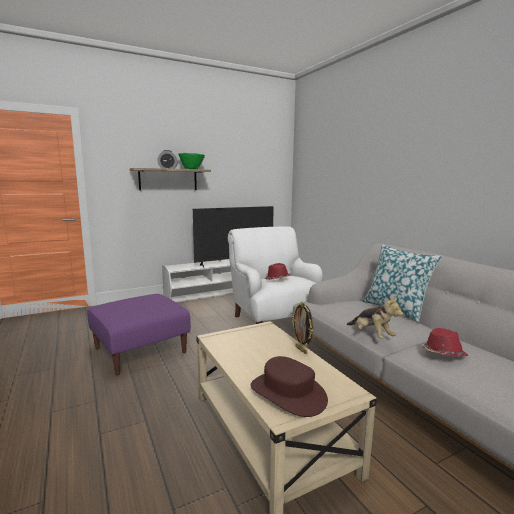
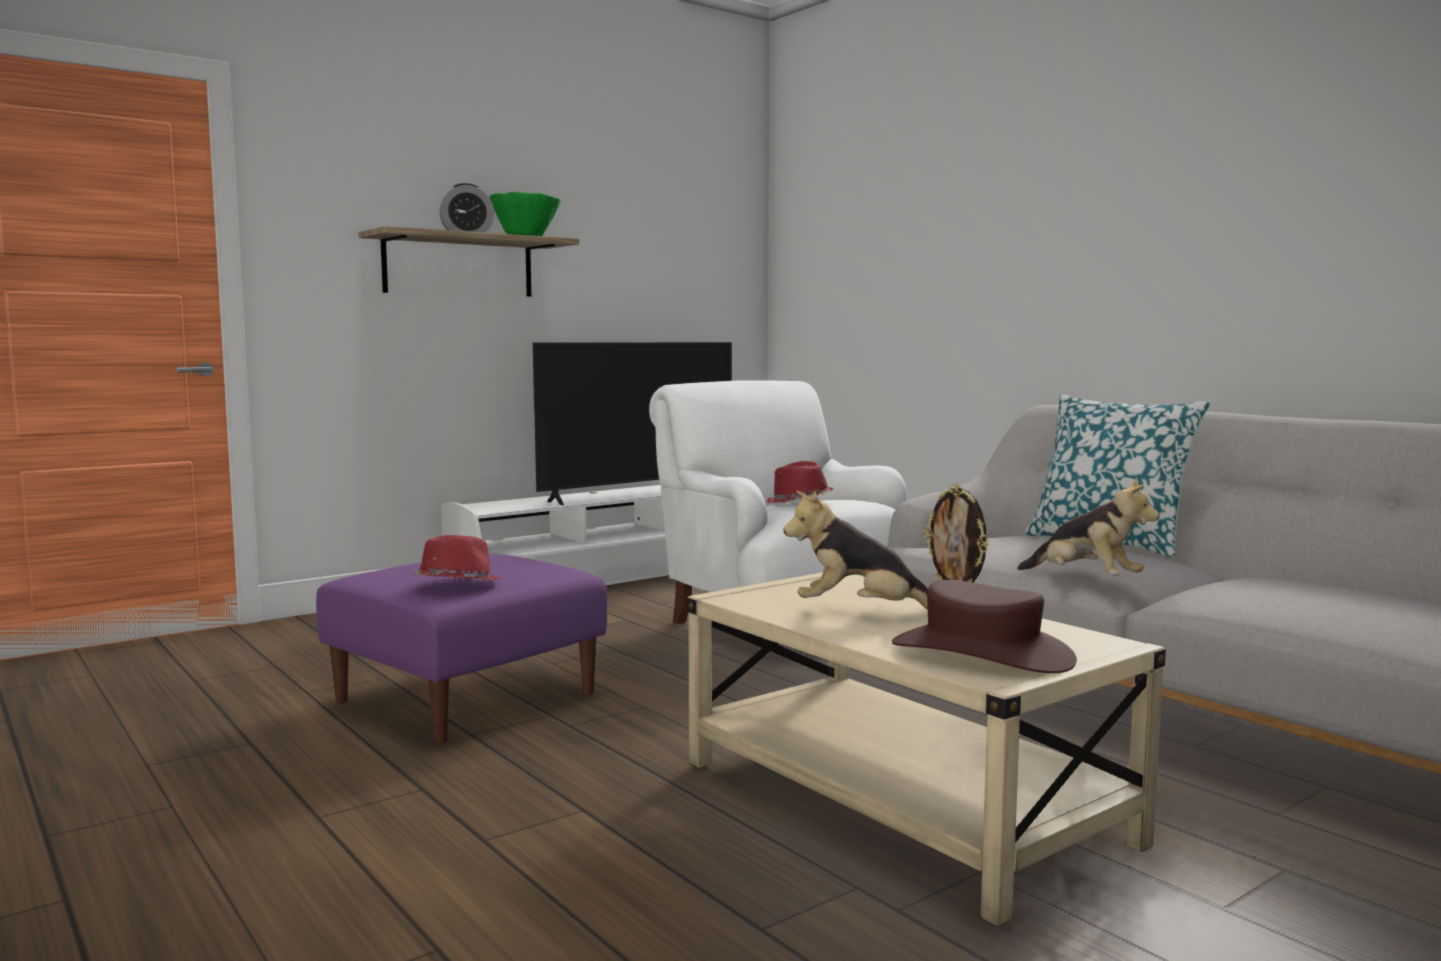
camera: 10 degrees left, 5 degrees down
(257, 354) = (860, 612): none -> plush toy
(443, 354) = (1256, 591): red hat -> red hat (456, 584)

